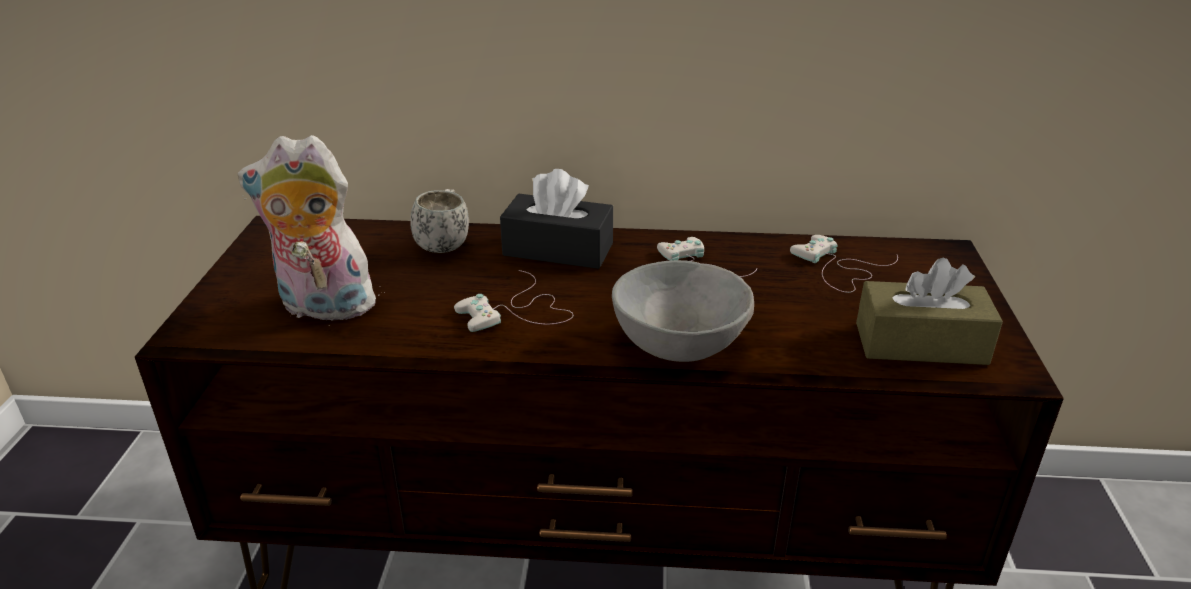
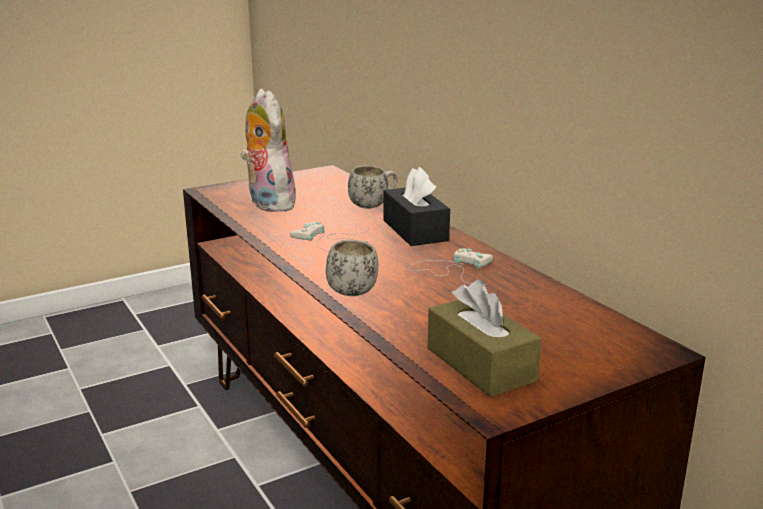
camera: 55 degrees right, 10 degrees down
(677, 345) = (354, 288): grey bowl -> white mug
(838, 269) = (545, 314): white game controller -> none

